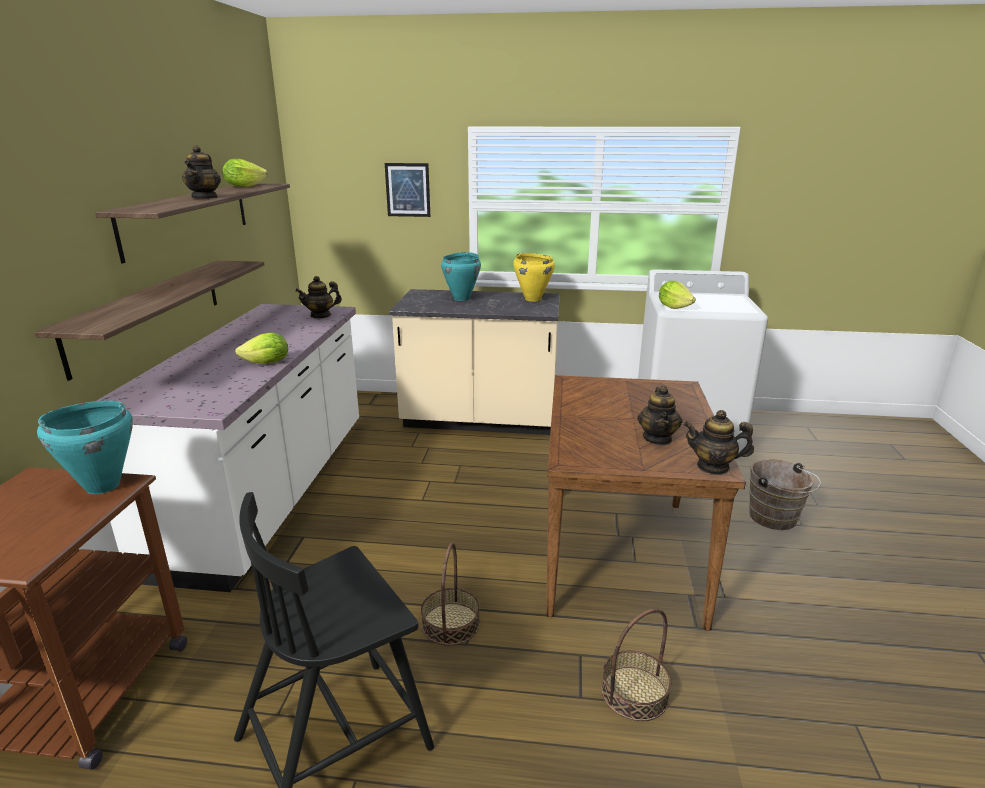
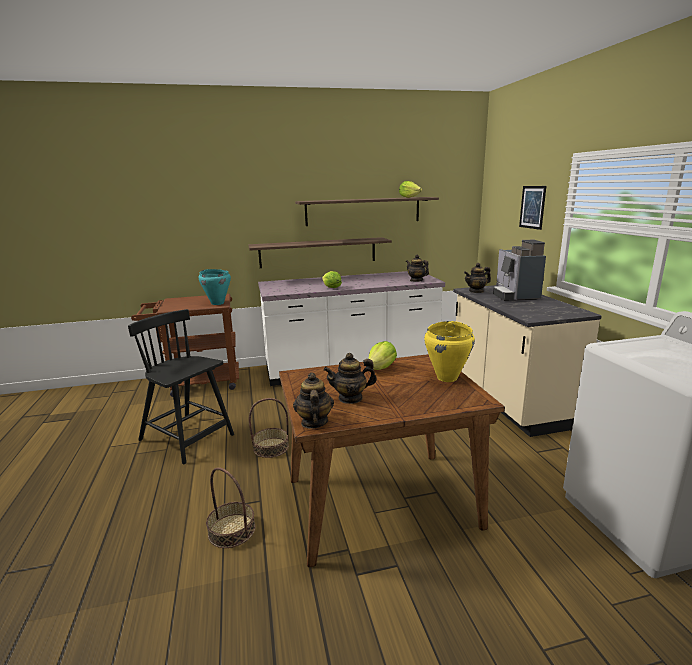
camera: 70 degrees right, 5 degrees down
(205, 197) = (356, 199): teapot -> teapot (476, 291)
(462, 299) = (514, 296): turquoise cooking pot -> coffee machine
(532, 299) = (560, 310): yellow cooking pot -> yellow cooking pot (447, 378)
(674, 307) = (616, 346): lettuce -> lettuce (381, 368)
(775, 519) = (532, 618): brown bucket -> none

